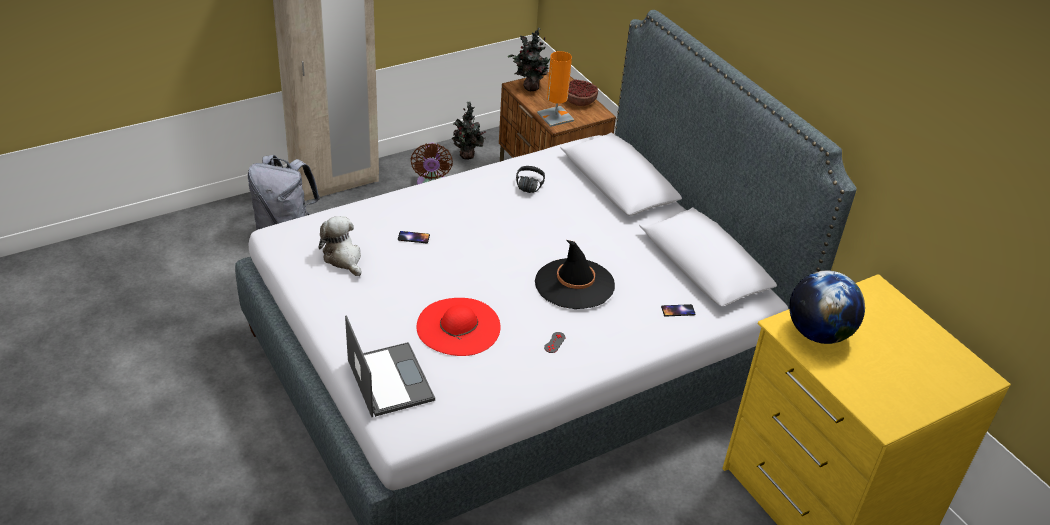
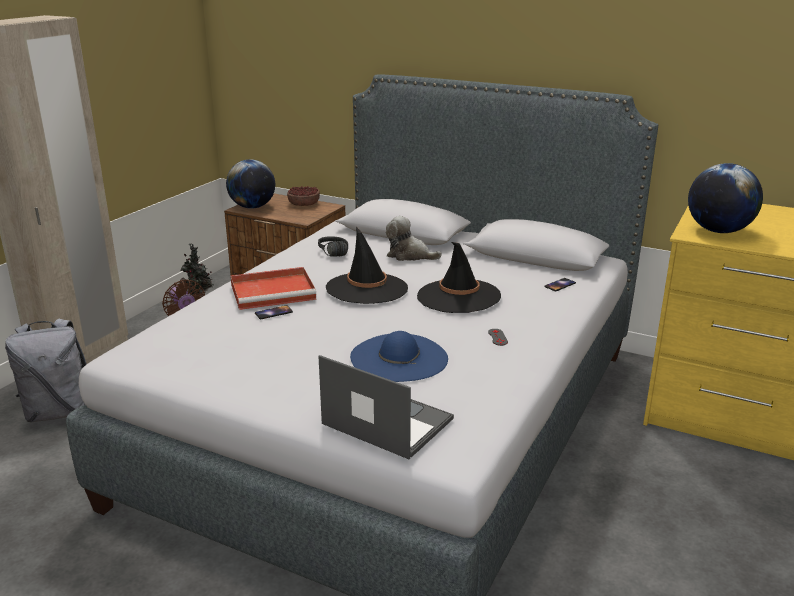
camera: 30 degrees left, 15 degrees down
(343, 258) = (218, 349): plush toy -> plush toy (409, 255)
(437, 213) = (274, 291): none -> red tray
(458, 326) = (398, 358): red hat -> blue hat
(509, 242) = (367, 289): none -> black hat
(530, 88) = (252, 207): potted plant -> globe
(555, 117) = (296, 216): orange table lamp -> none

